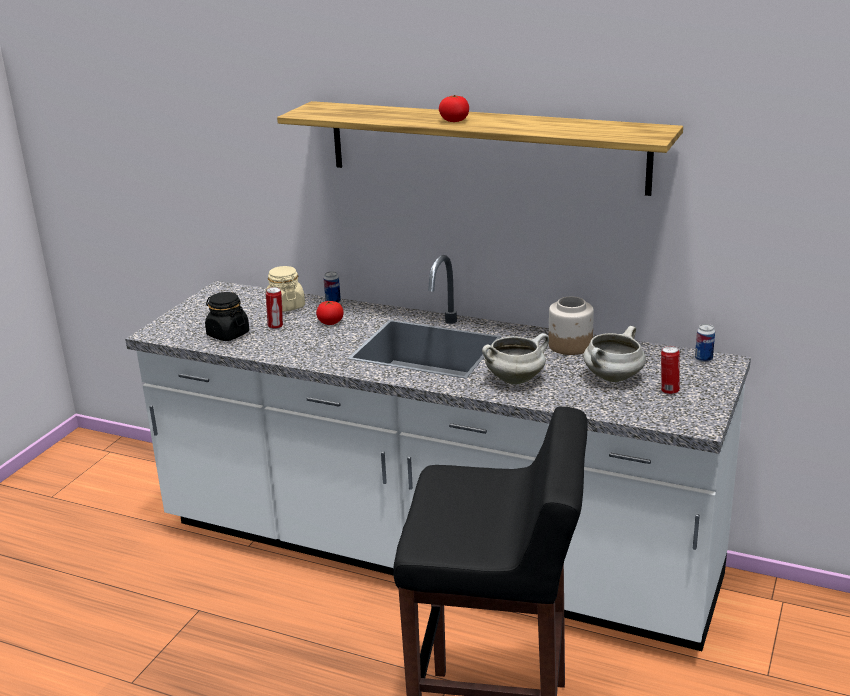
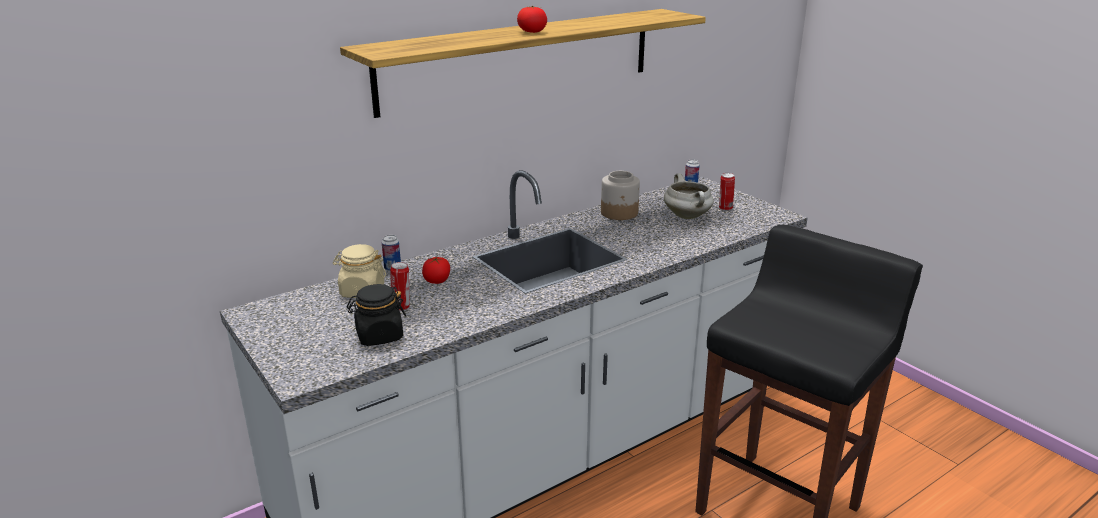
camera: 60 degrees left, 0 degrees up
(515, 379) = (651, 244): white cooking pot -> none

